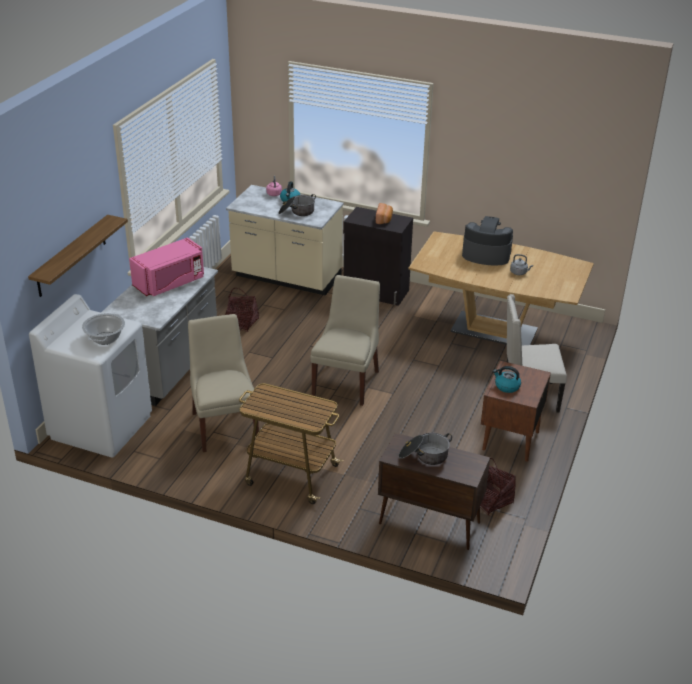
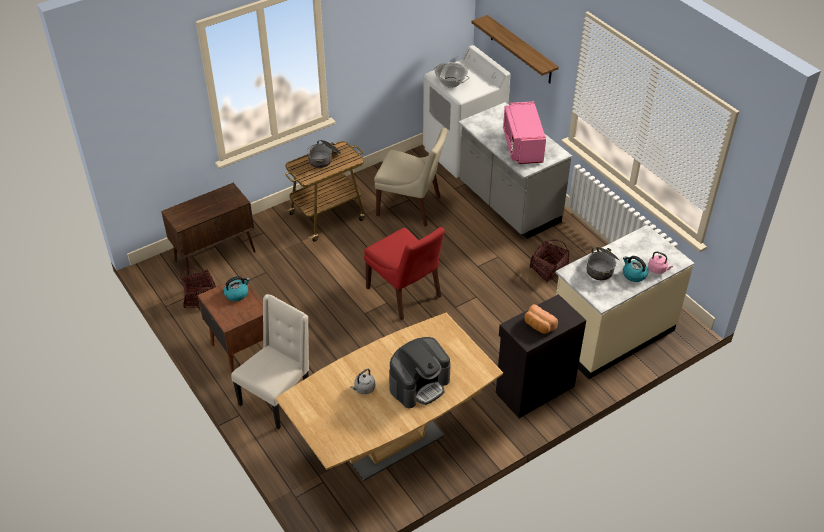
camera: 125 degrees right, 10 degrees up
(346, 381) = (405, 294): beige chair -> red chair
(424, 456) = (214, 203): cooking pot -> cooking pot (324, 159)

